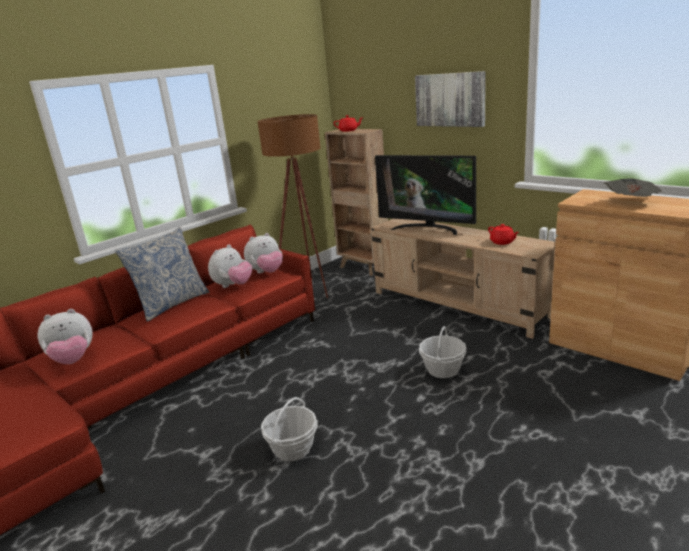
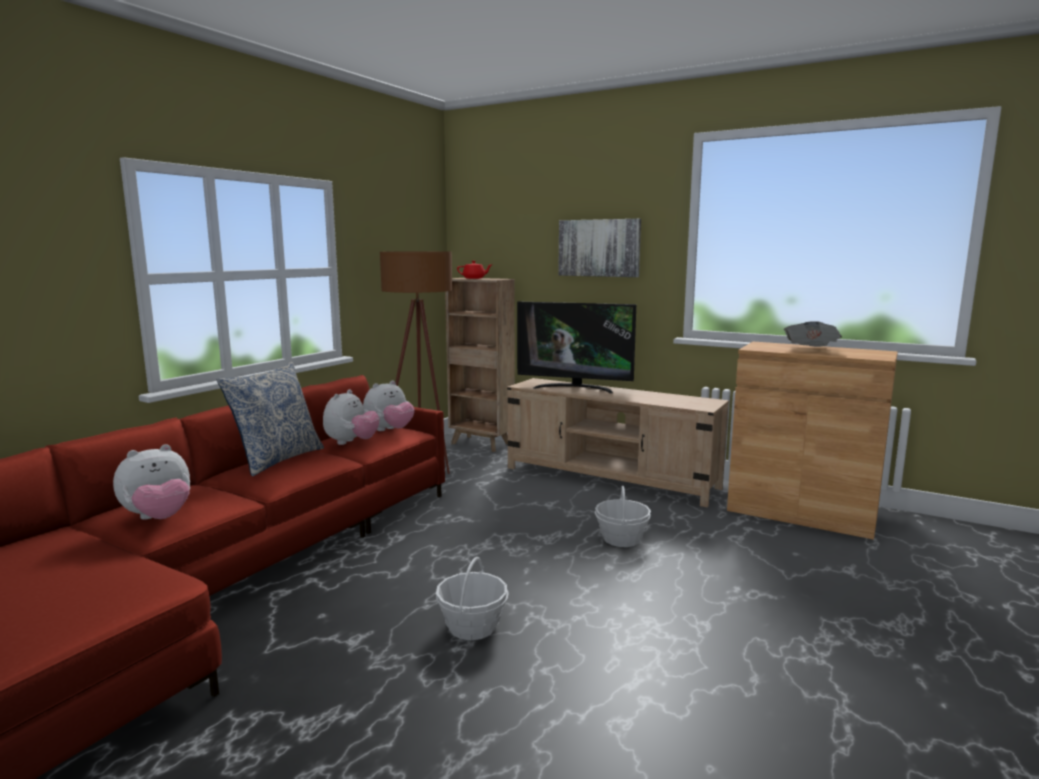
camera: 15 degrees left, 10 degrees down
(502, 242) = (667, 399): red teapot -> none

